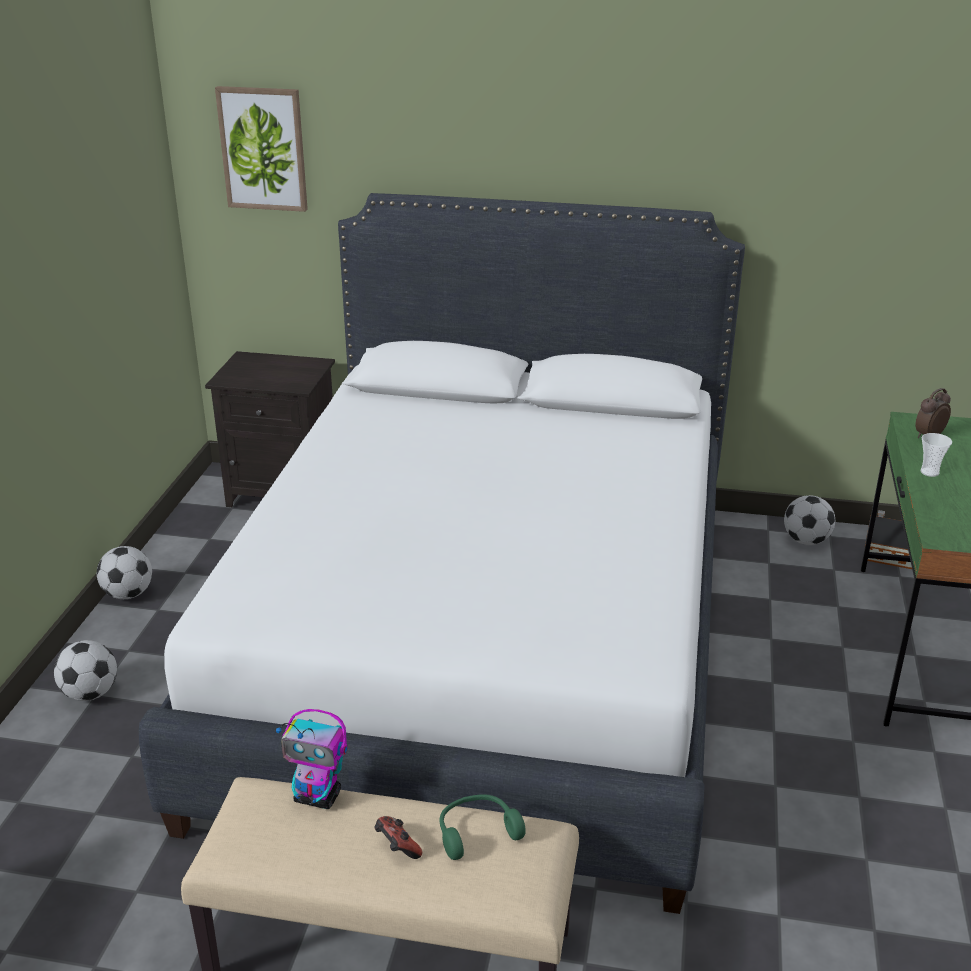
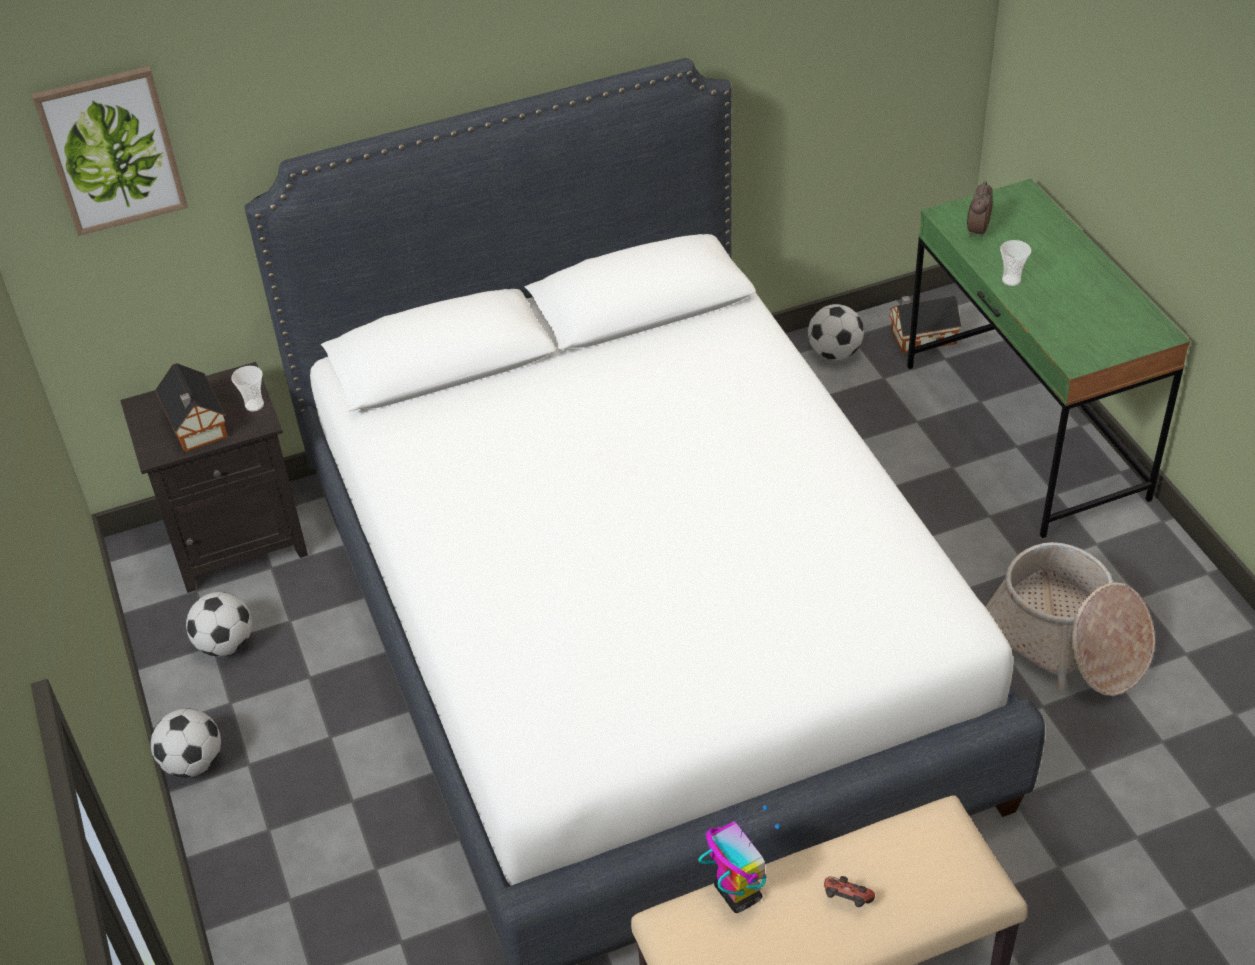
camera: 30 degrees left, 15 degrees up
(90, 693) = (281, 900): football -> football (225, 644)
(261, 376) = (196, 426): none -> toy house
(307, 377) = (254, 405): none -> cup
(318, 797) = (737, 893): toy robot -> toy robot turned 105 degrees counterclockwise
(476, 832) = (895, 848): green headphones -> none
(842, 809) = (1066, 641): none -> basket

